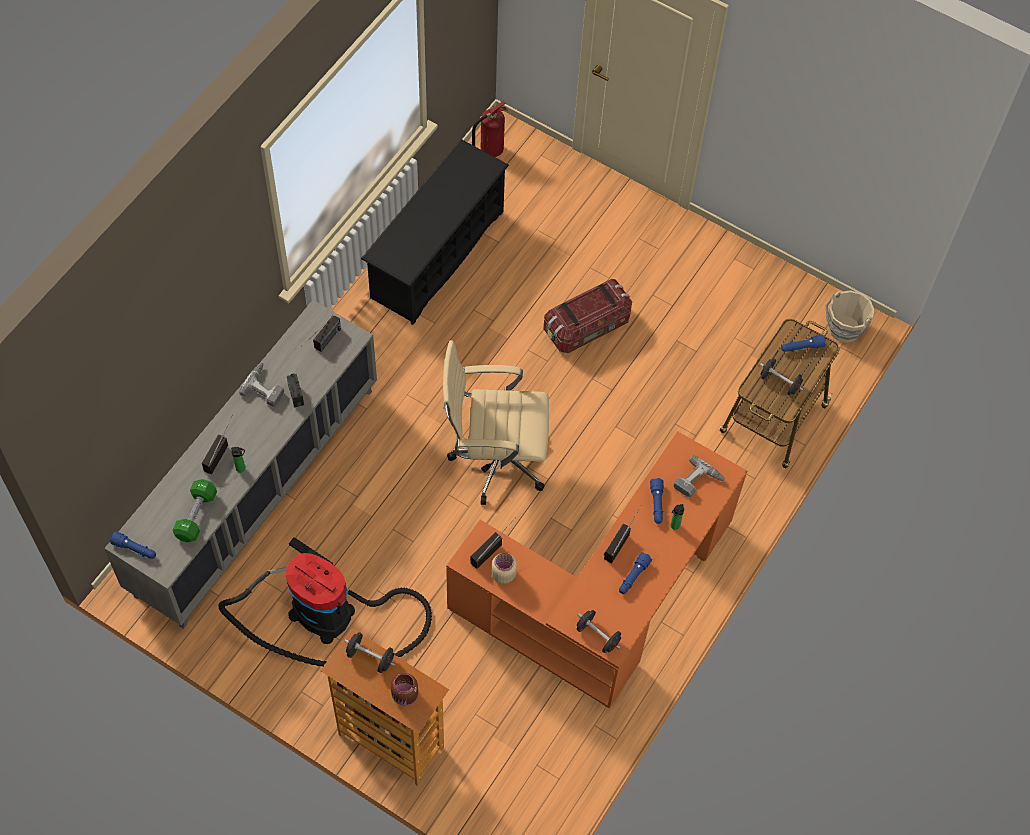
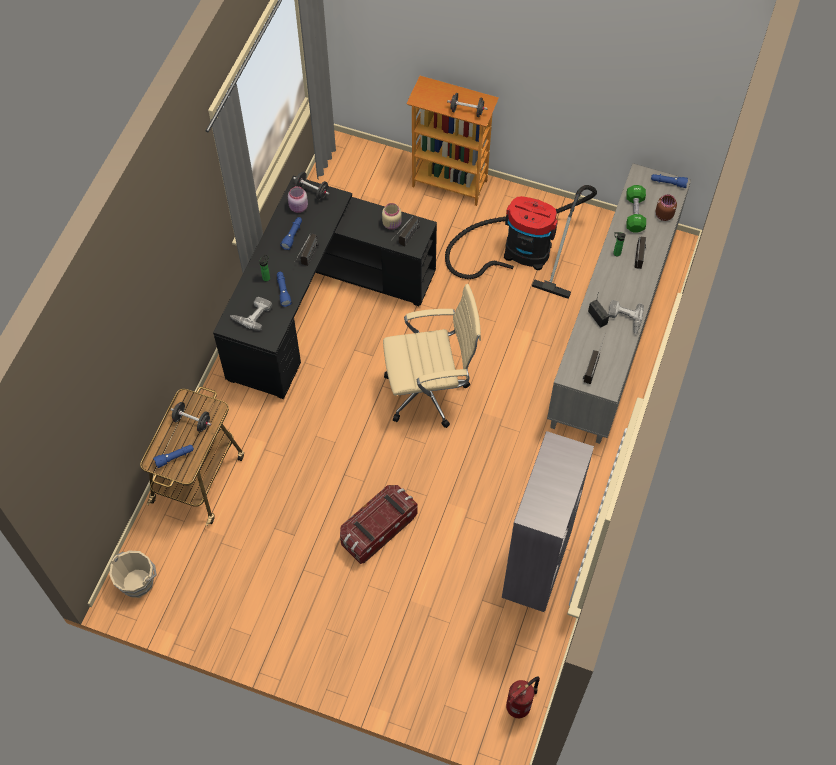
camera: 170 degrees right, 0 degrees up
(405, 696) = (435, 94): brown jar -> brown jar (663, 214)
(437, 255) = (536, 572): black shoe rack -> grey bookcase
(603, 600) = (318, 303): orange desk -> black desk
(619, 615) = (298, 207): none -> pink jar

